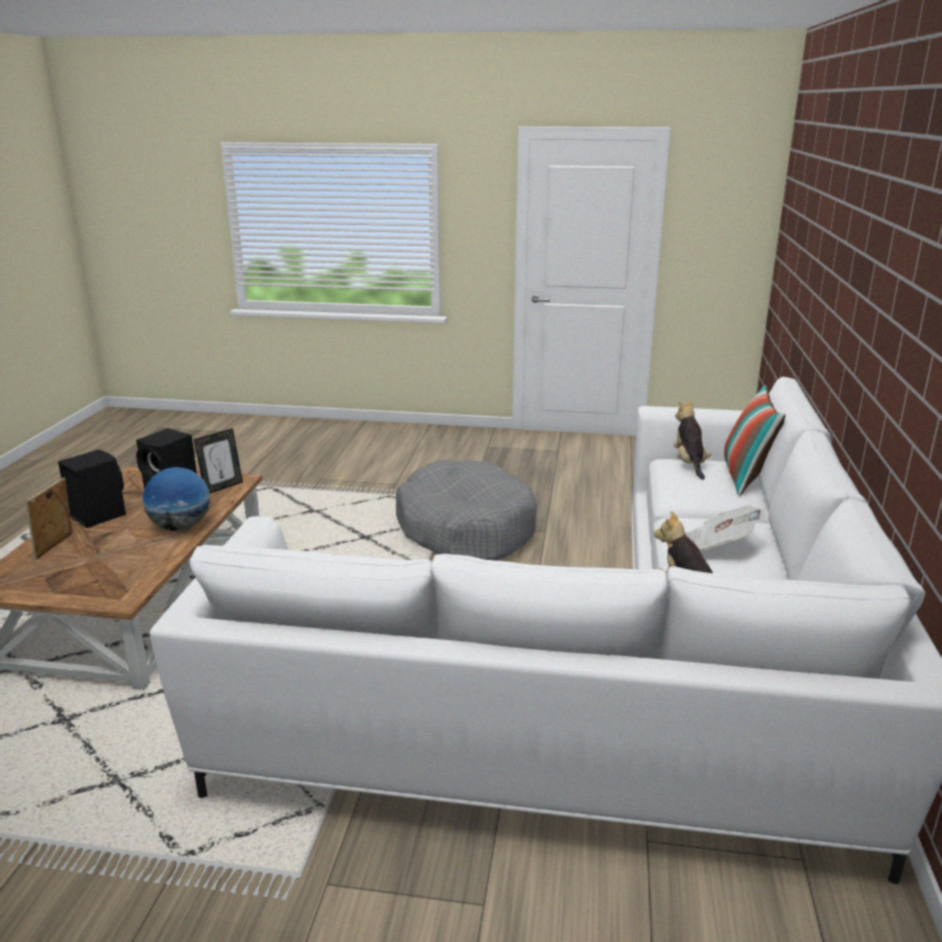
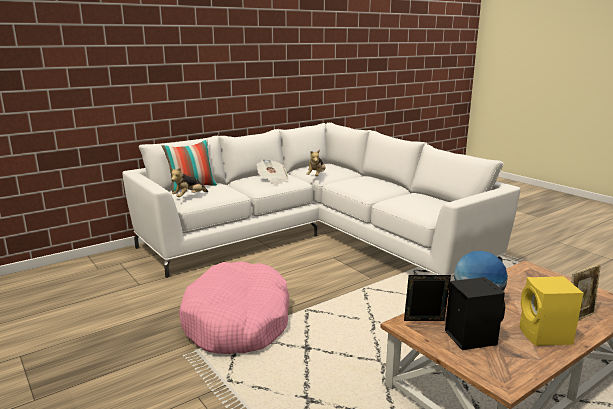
camera: 135 degrees left, 5 degrees down
(97, 515) = (545, 336): black speaker -> yellow speaker
(465, 529) = (238, 322): grey dog bed -> pink dog bed

